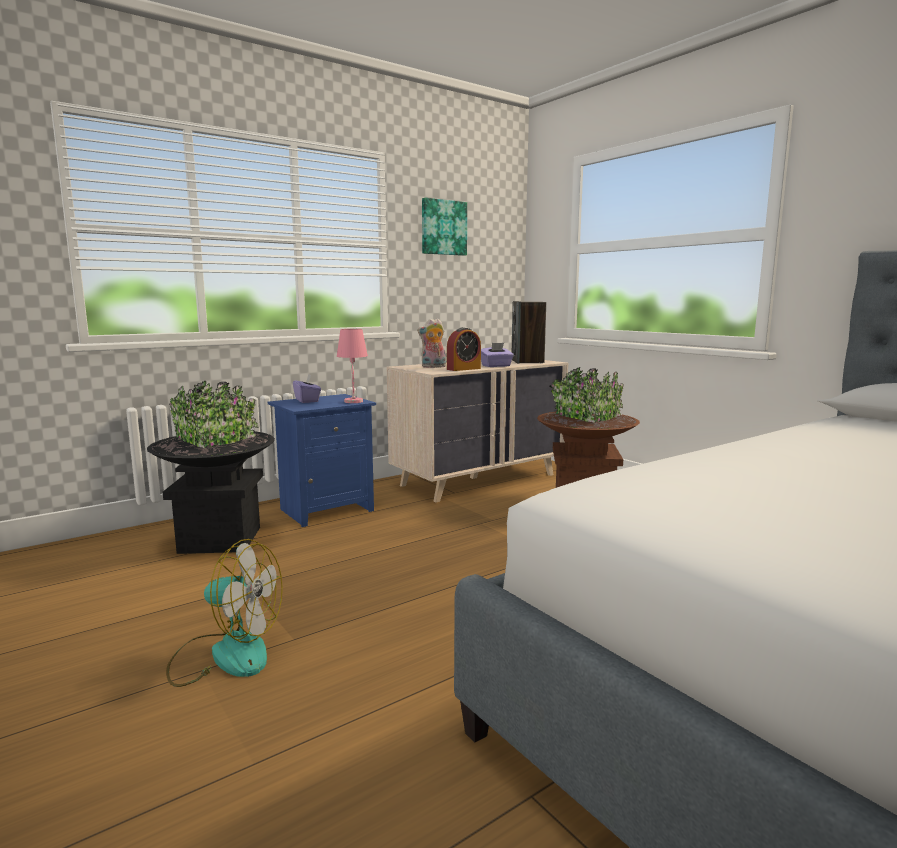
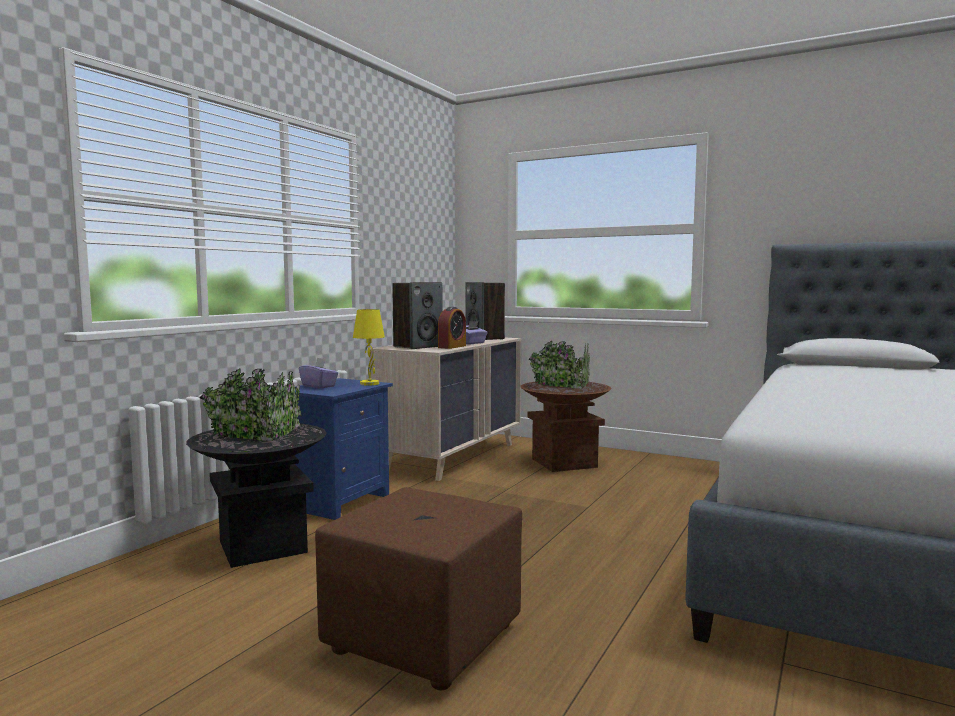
camera: 25 degrees left, 5 degrees down
(225, 654) = (423, 637): fan -> brown ottoman
(354, 401) = (370, 384): pink table lamp -> yellow table lamp
(433, 367) = (418, 346): plush toy -> speaker
(443, 227) = (398, 210): picture -> none

